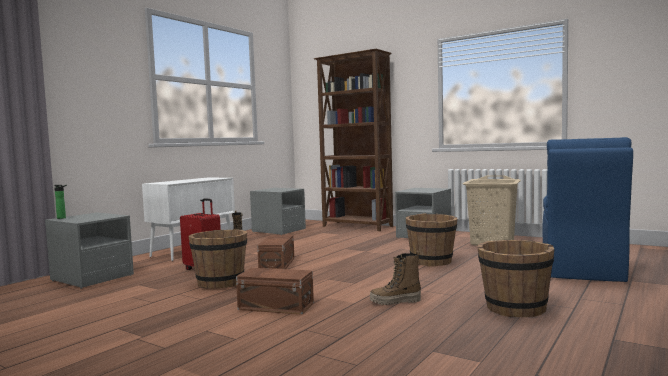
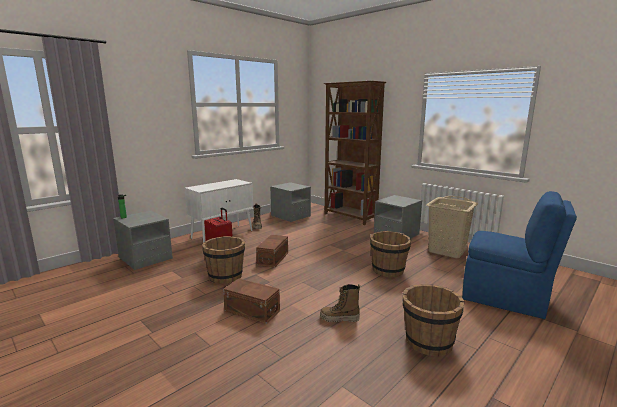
camera: 10 degrees right, 10 degrees up
(581, 269) = (506, 298): blue chair -> blue chair turned 90 degrees counterclockwise

